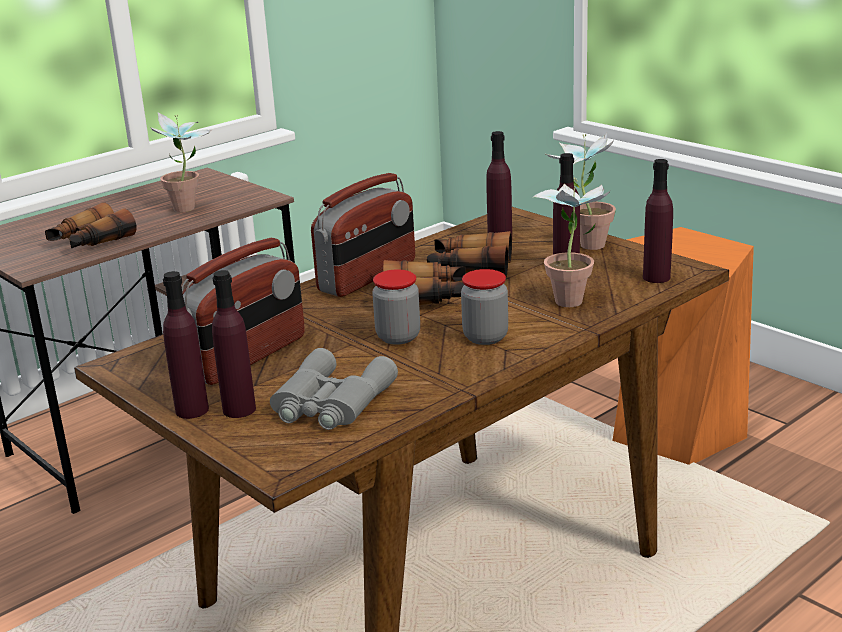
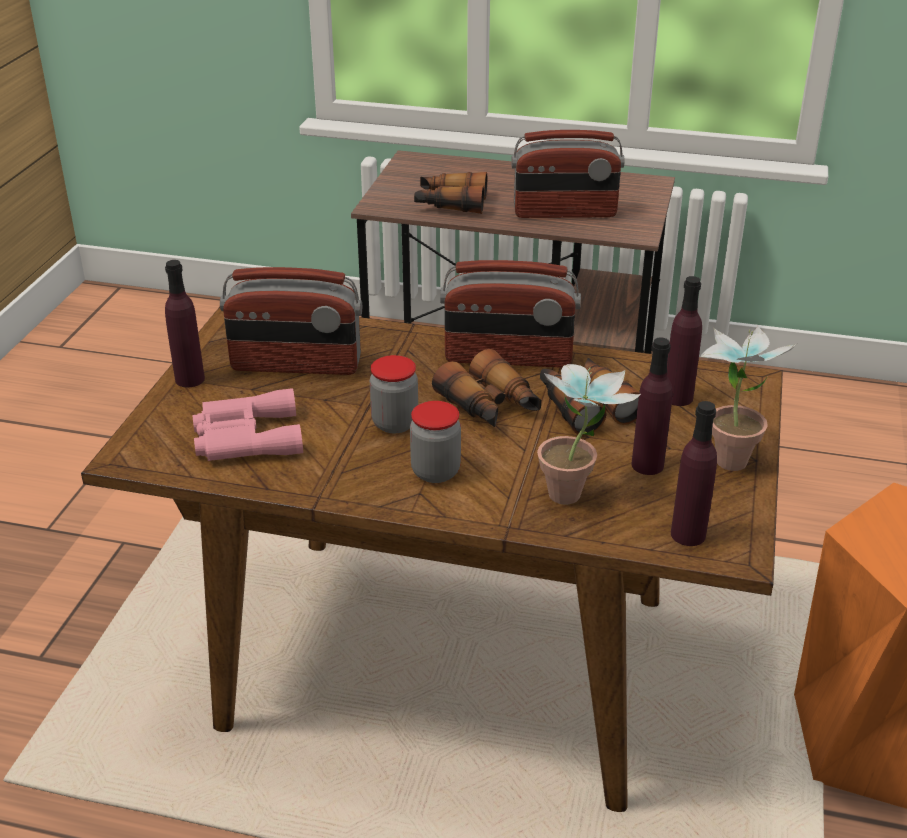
camera: 55 degrees right, 10 degrees up
(189, 210) = (564, 213): potted plant -> radio
(239, 409) = (205, 399): purple bottle -> none
(330, 403) = (245, 437): grey binoculars -> pink binoculars

